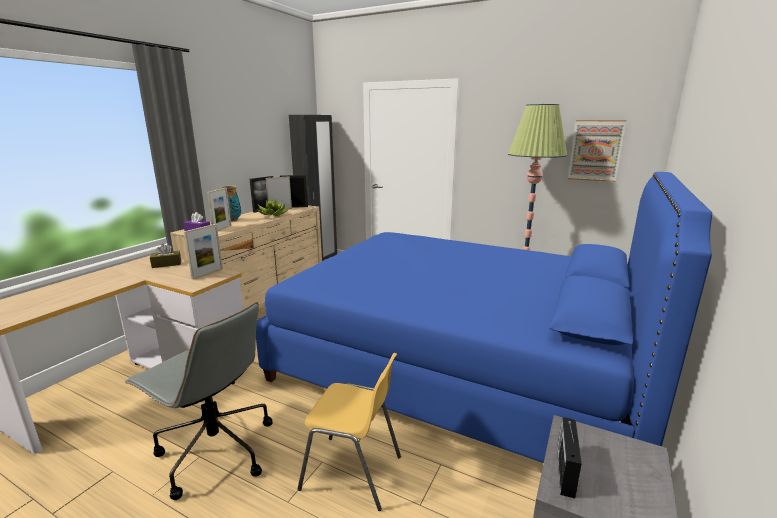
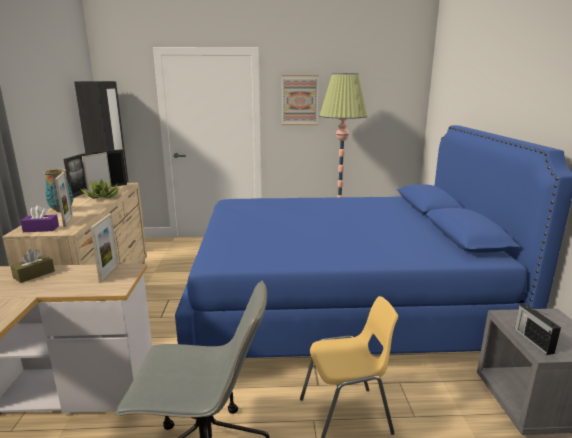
camera: 30 degrees left, 0 degrees up
(595, 150) = (378, 110): picture -> picture (299, 100)

